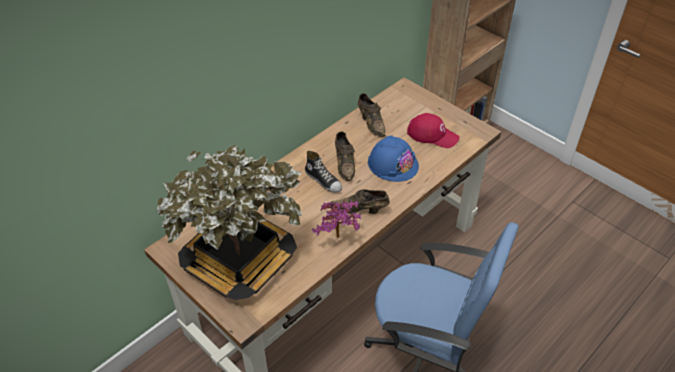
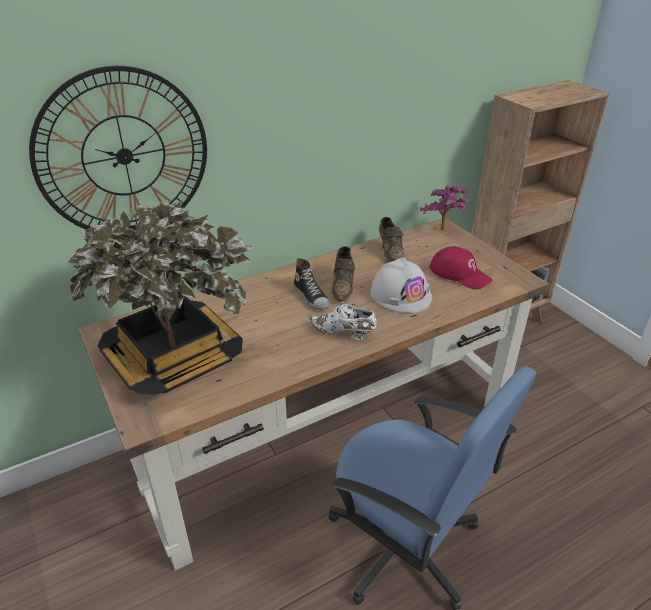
camera: 15 degrees right, 10 degrees down
(170, 109) = (124, 156): none -> wall clock
(339, 239) = (302, 359): potted plant -> potted plant (443, 231)
(362, 210) = (344, 333): brown shoe -> white shoe
(393, 164) = (401, 294): blue hard hat -> white hard hat

